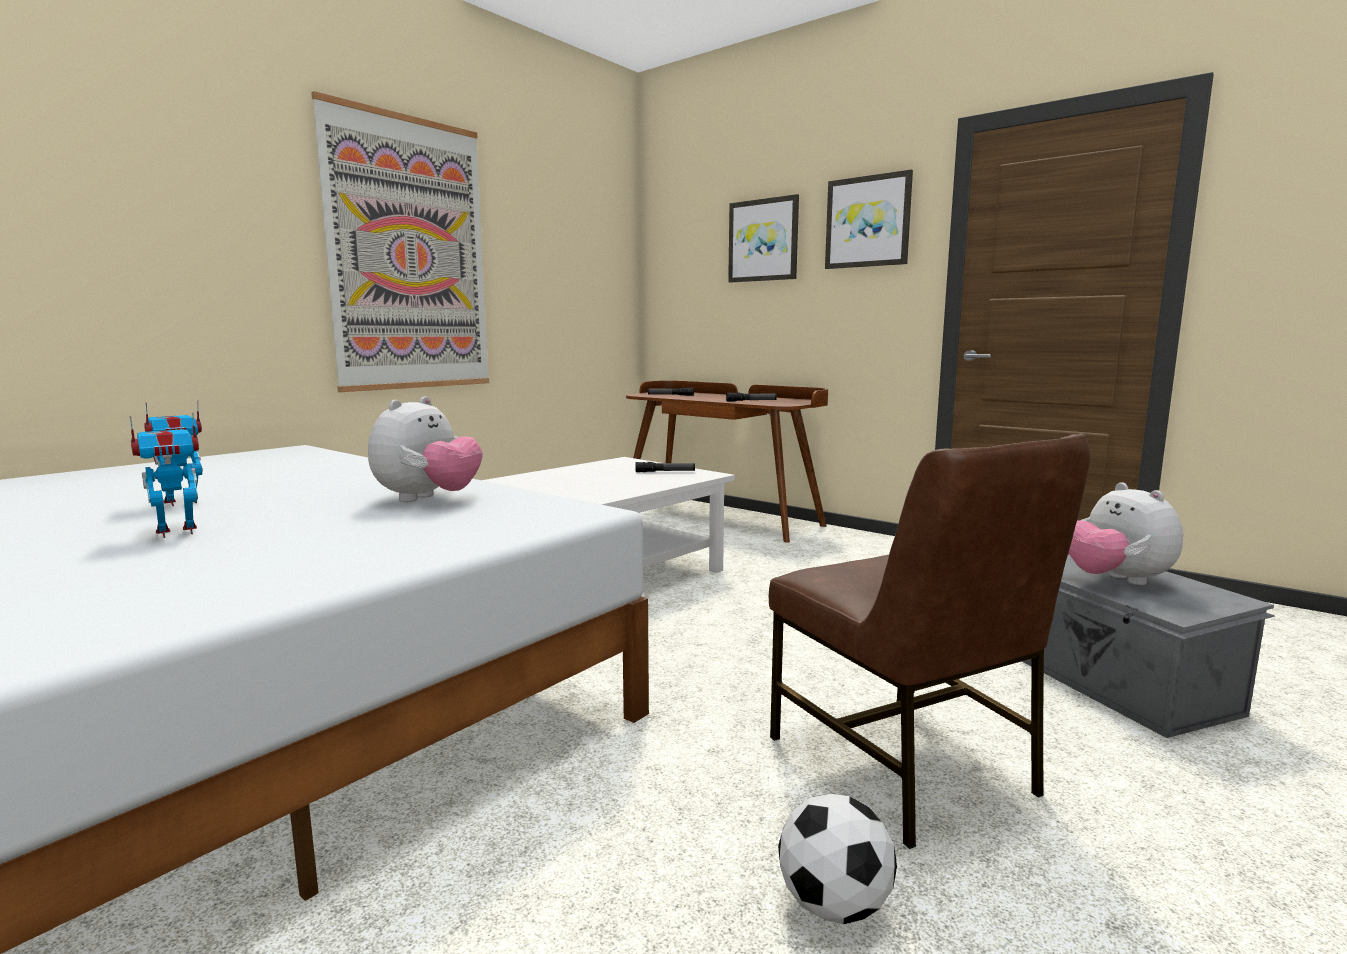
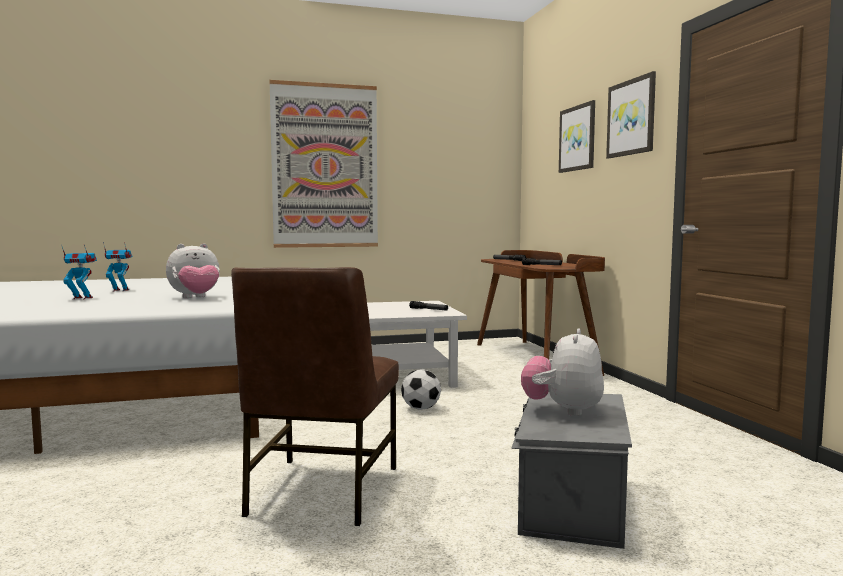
camera: 35 degrees right, 5 degrees down
(834, 905) = (167, 519): football -> football (421, 408)

